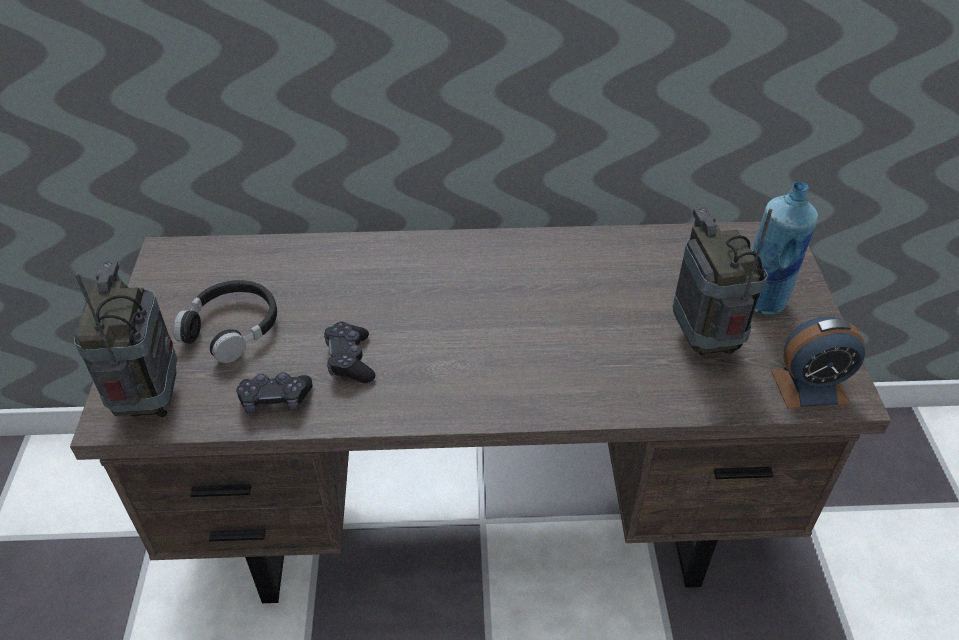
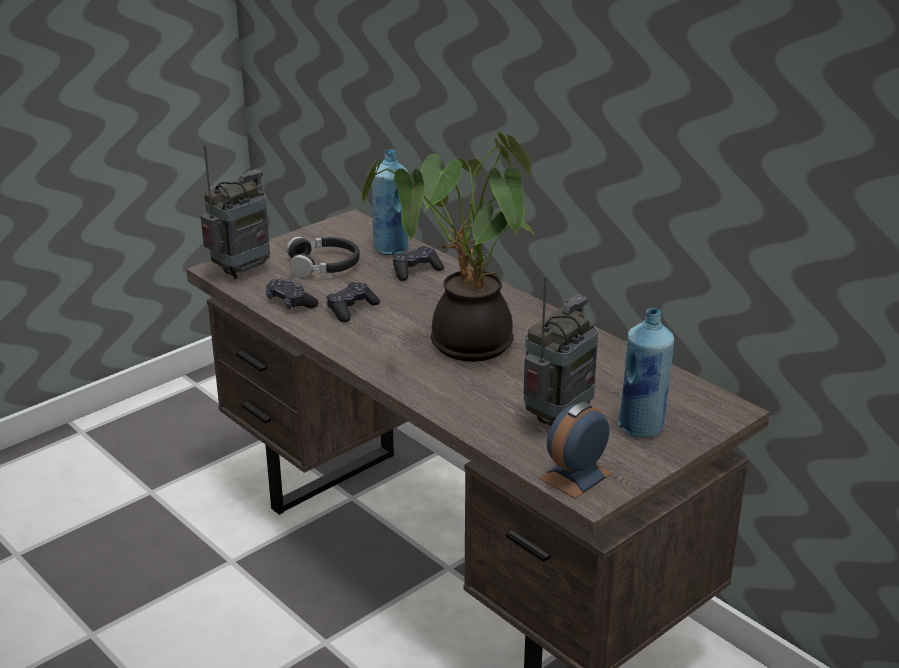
camera: 50 degrees right, 15 degrees down
(267, 261) = (391, 249): none -> blue bottle
(333, 271) = (416, 271): none -> black game controller
(511, 321) = (463, 344): none -> potted plant
(809, 386) = (575, 476): alarm clock -> alarm clock turned 90 degrees clockwise

